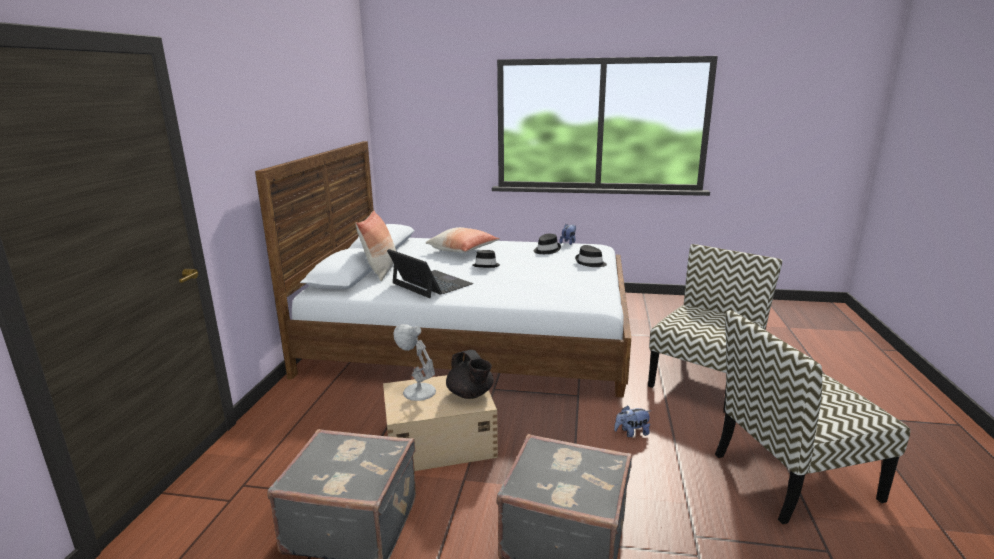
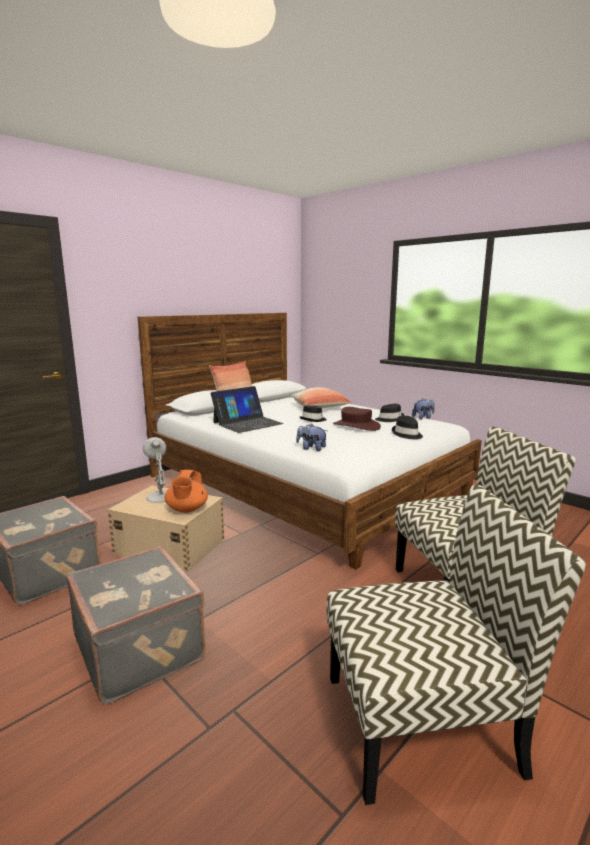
camera: 35 degrees right, 5 degrees down
(431, 284) = (247, 423): laptop -> laptop turned 60 degrees clockwise
(470, 394) = (186, 509): black teapot -> orange teapot
(535, 263) = (356, 426): none -> brown hat
(631, 433) = (317, 600): plush toy -> plush toy (311, 448)
(793, 477) = (423, 721): chair -> chair turned 150 degrees clockwise

